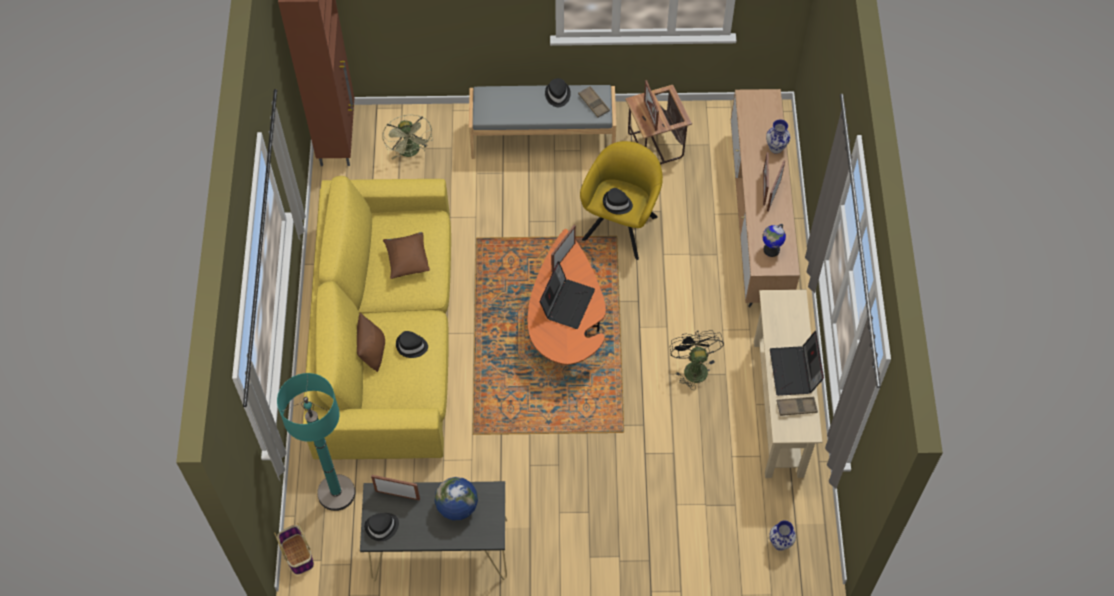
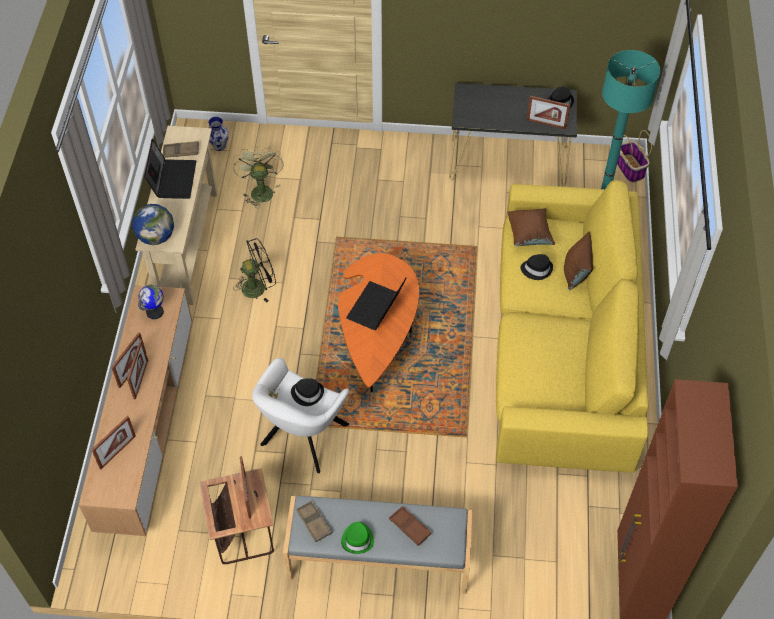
camera: 175 degrees left, 5 degrees down
(407, 261) = (543, 354): brown pillow -> brown pillow (529, 235)
(411, 152) = (543, 553): green fan -> green fan (260, 190)
(457, 507) = (494, 112): globe -> globe (156, 237)
(517, 106) = (410, 527): none -> brown tray
(557, 95) = (358, 539): black hat -> green hat
(563, 257) = (374, 355): picture frame -> picture frame (117, 452)
(621, 224) = (302, 438): yellow armchair -> white armchair
(693, 367) = (258, 286): black fan -> black fan turned 105 degrees counterclockwise
(775, 147) = (111, 427): vase -> none

